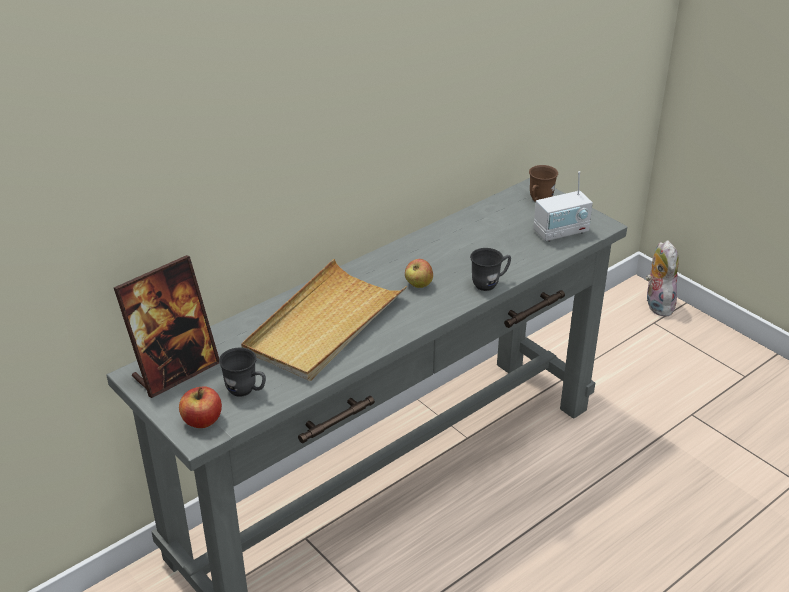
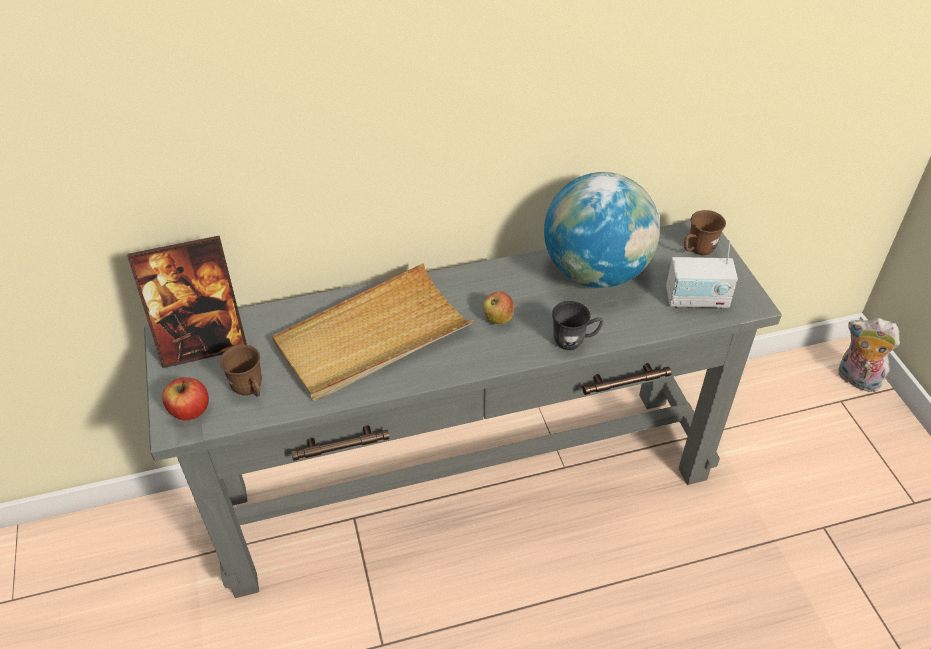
camera: 25 degrees right, 10 degrees up
(246, 391) = (250, 390): grey mug -> brown mug
(472, 234) = (596, 272): none -> globe
(656, 304) = (856, 380): plush toy -> plush toy turned 75 degrees counterclockwise

